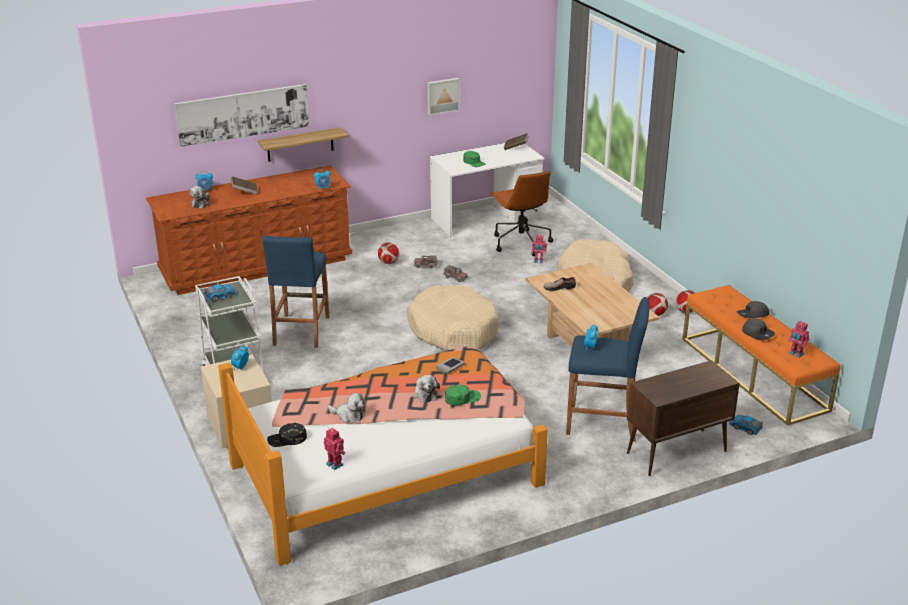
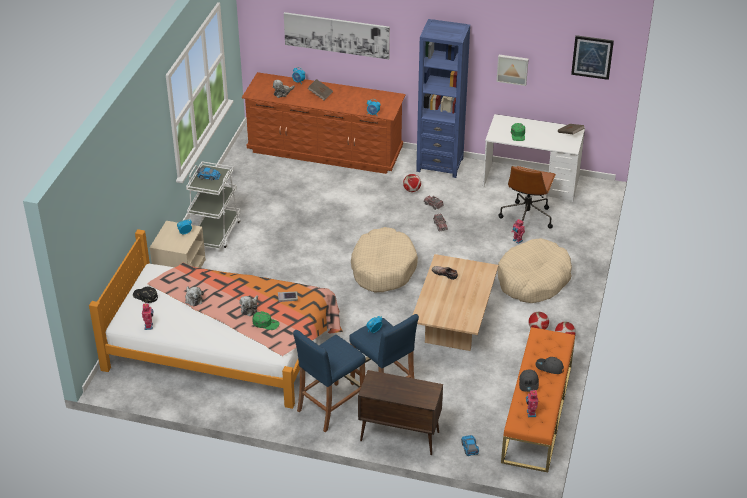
camera: 40 degrees right, 10 degrees up
(300, 144) = (381, 70): shelf -> none
(301, 331) = (290, 219): blue stool -> blue stool (331, 407)
(386, 235) = (440, 164): none -> blue bookcase
(519, 56) = (592, 57): none -> picture

